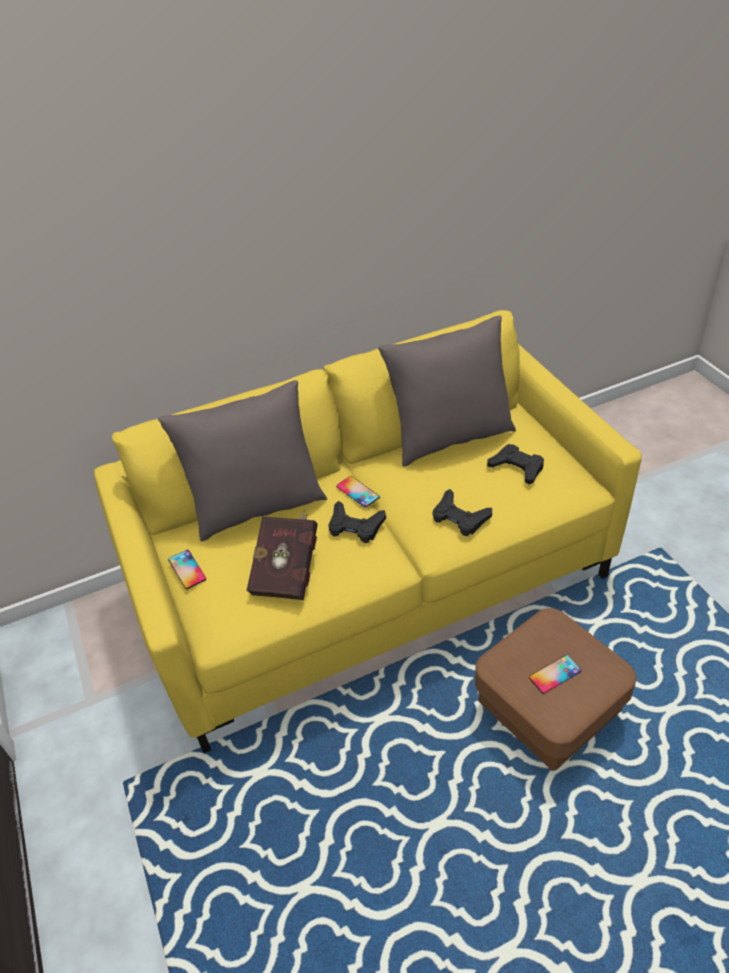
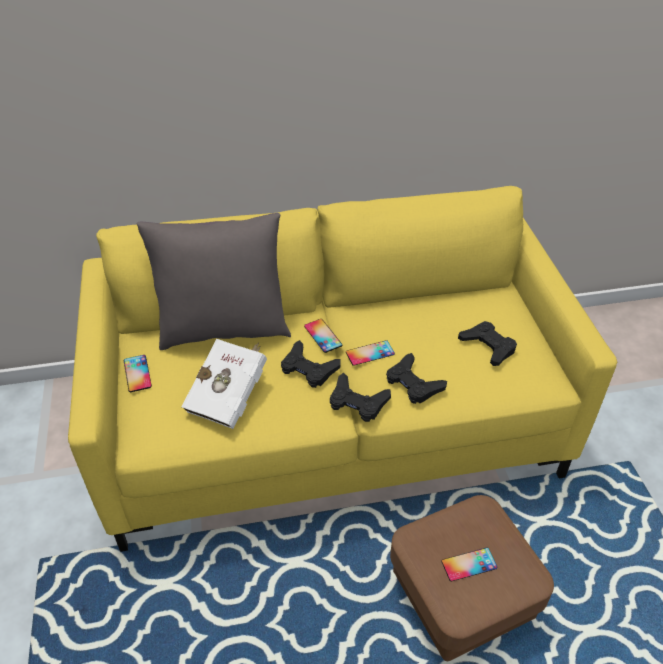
camera: 10 degrees right, 0 degrees up
(288, 569) = (230, 396): red book -> white book
(409, 498) = (370, 353): none -> phone
(413, 547) = (357, 402): none -> black game controller
(450, 438) = (431, 303): grey pillow -> none

